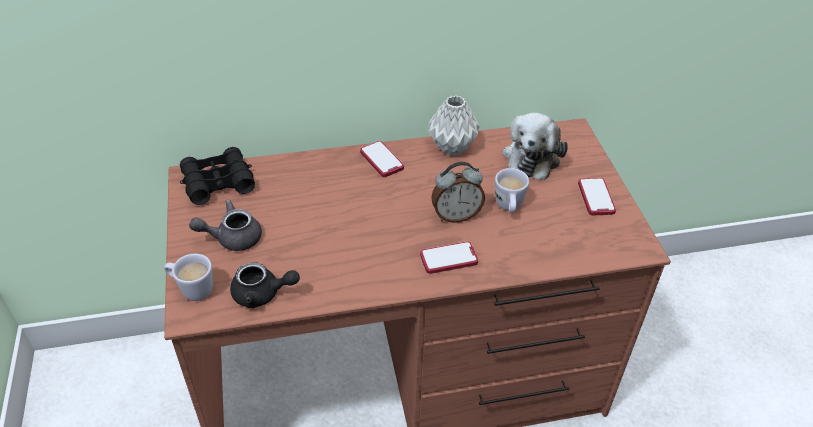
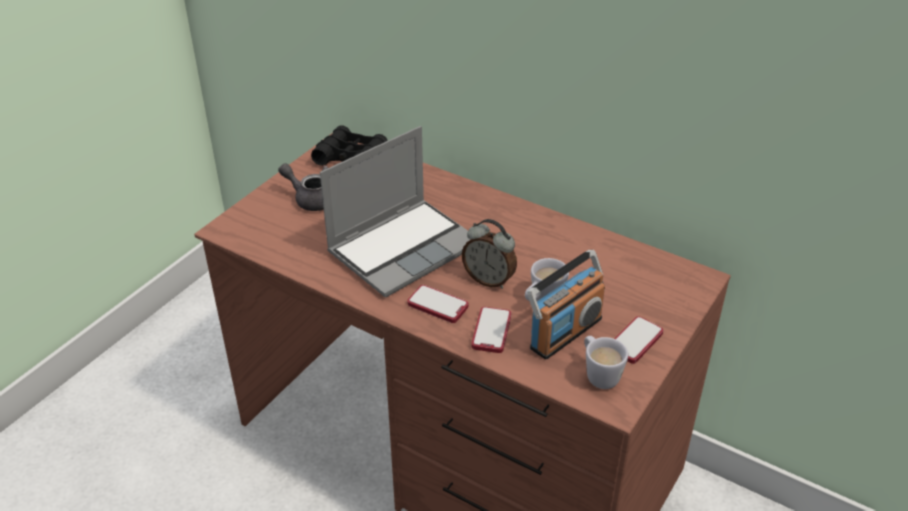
camera: 45 degrees right, 5 degrees down
(192, 289) = (245, 215): white mug -> white mug (599, 374)
(262, 294) = (280, 245): black teapot -> none
(364, 231) = (404, 248): none -> laptop
(381, 160) = (489, 207): phone -> phone (491, 331)
(452, 147) = (563, 229): grey vase -> none
(532, 156) = (626, 275): plush toy -> none
(551, 221) = (565, 332): none -> radio

